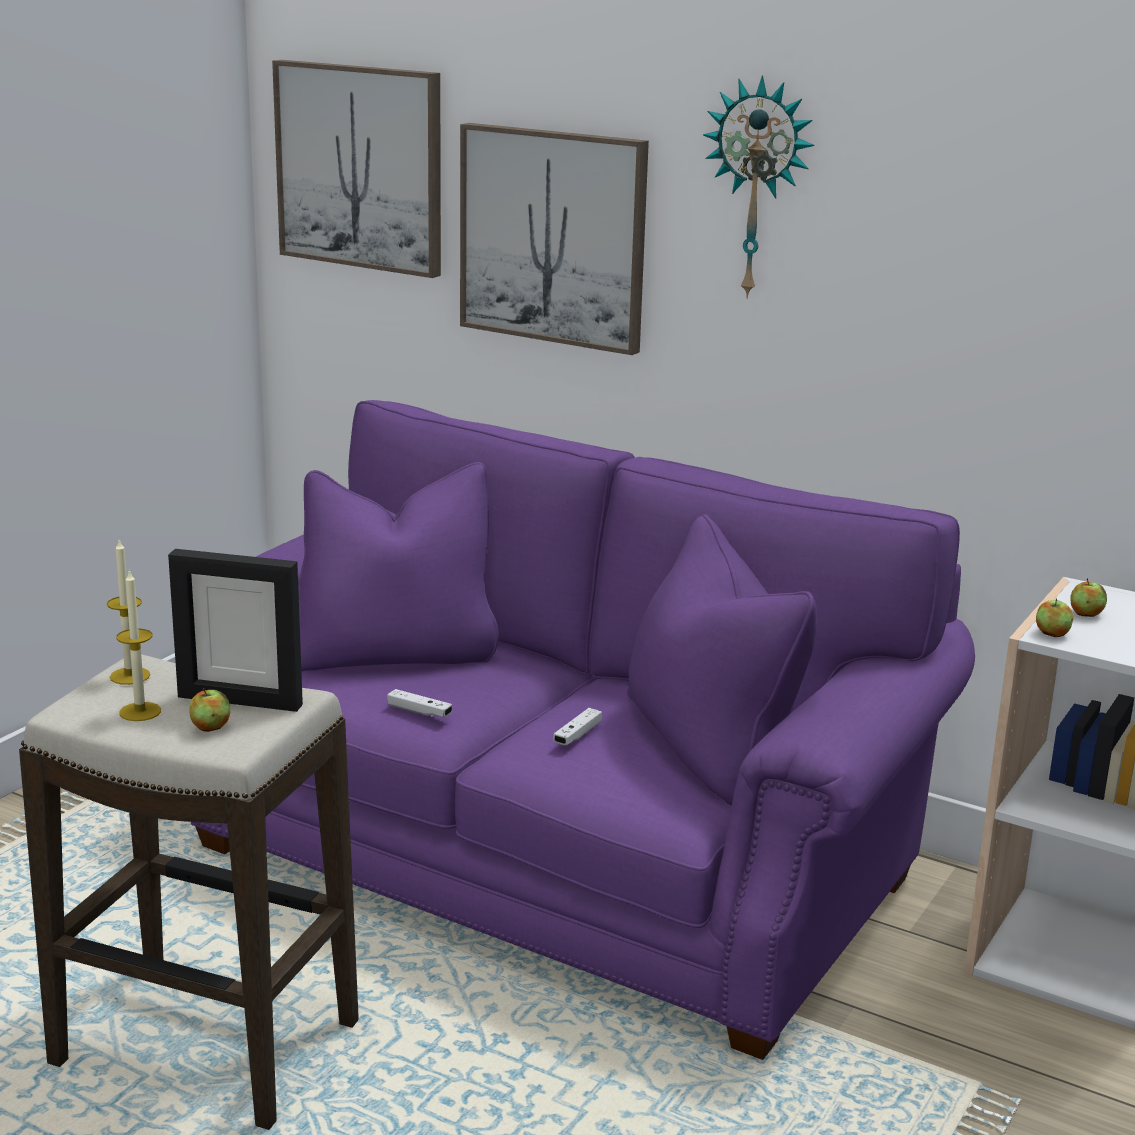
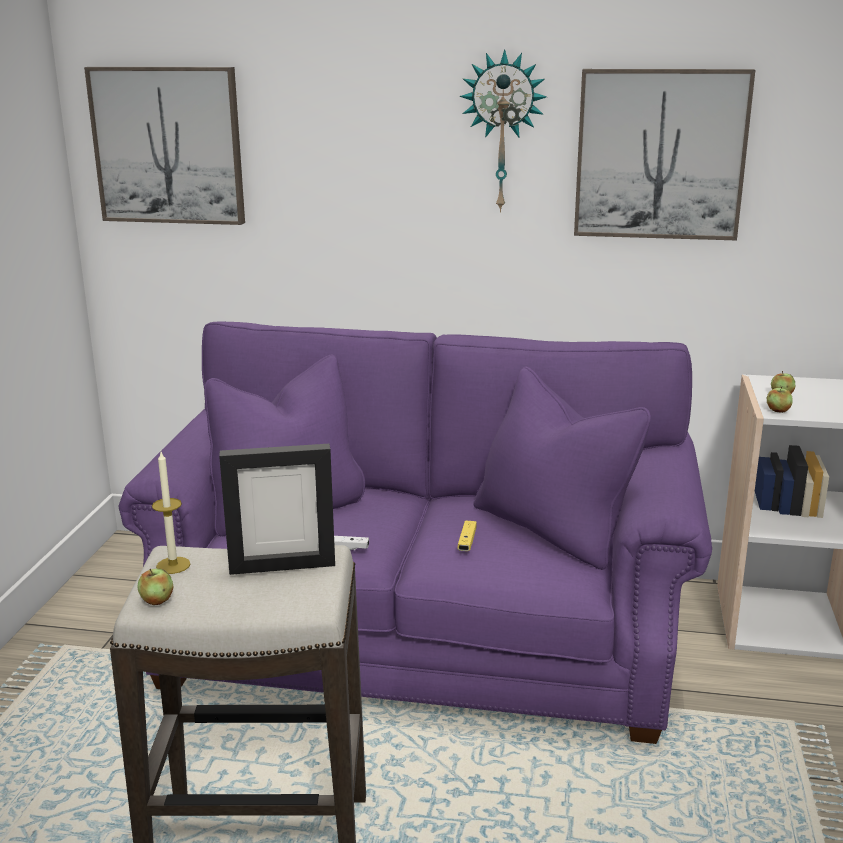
camera: 20 degrees left, 0 degrees up
(140, 711) = (208, 593): candle -> none
(210, 727) = (278, 593): apple -> apple (157, 600)
(553, 236) = (339, 183): picture -> picture (660, 154)
(577, 735) = (467, 542): white game controller -> yellow game controller

